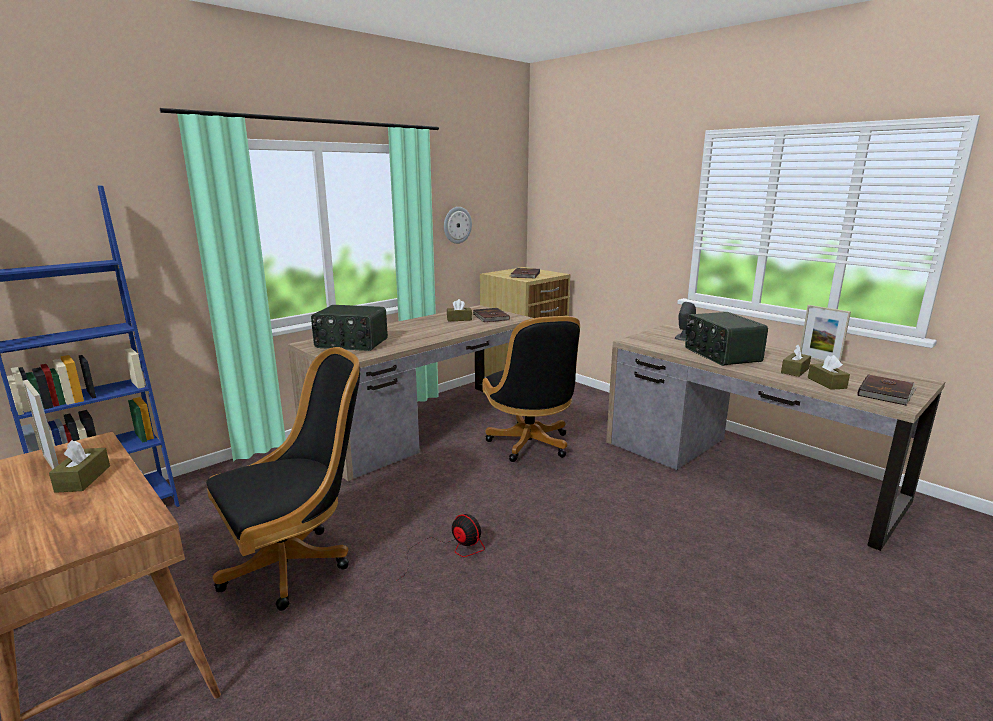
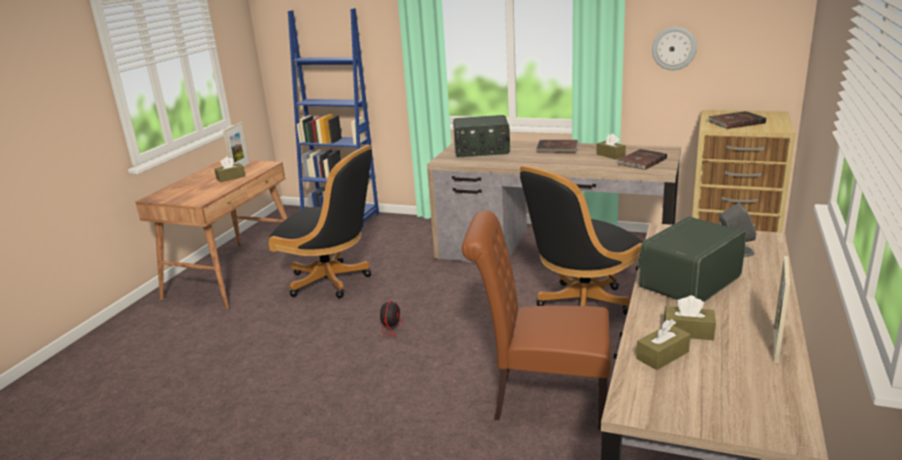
camera: 65 degrees right, 5 degrees up
(351, 344) = (482, 150): radio -> radio turned 75 degrees counterclockwise
(655, 505) = (542, 400): none -> brown chair
(886, 392) = (678, 400): brown book -> brown book (557, 148)

